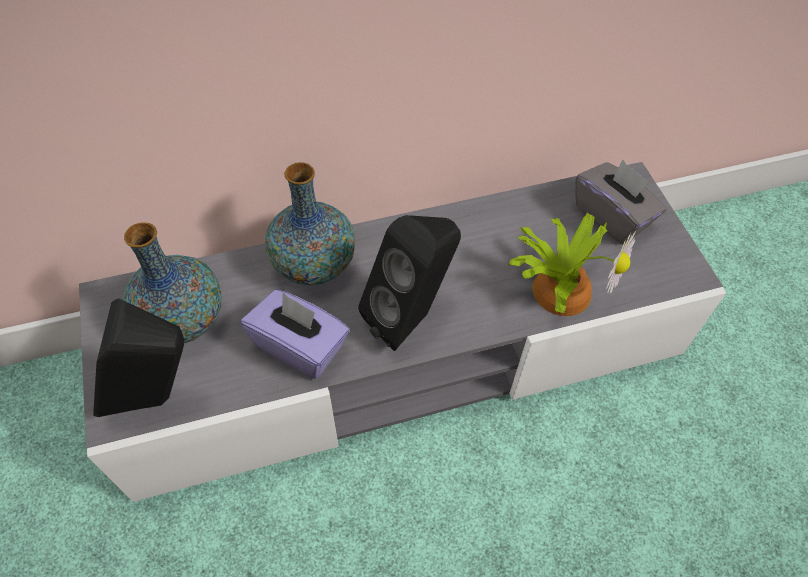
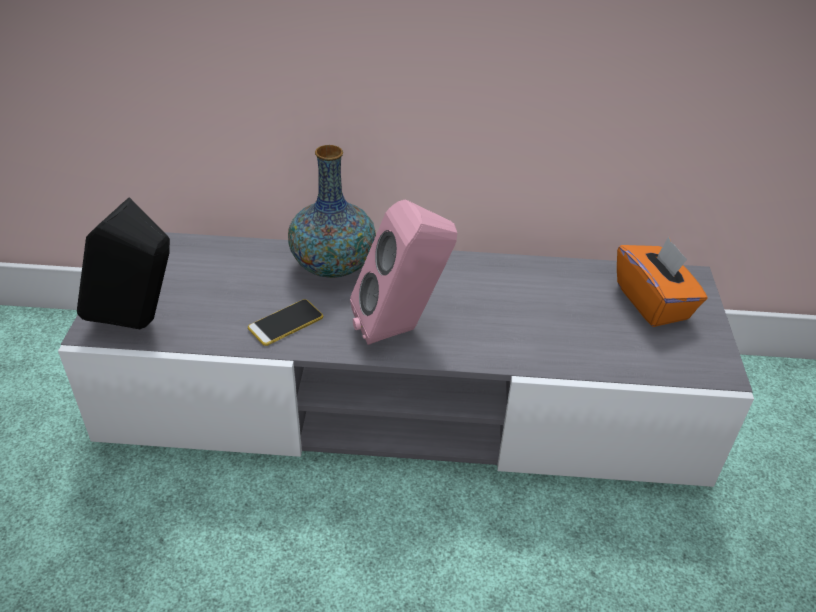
camera: 20 degrees right, 15 degrees down
(183, 320) = (195, 276): vase -> none
(300, 346) = (286, 323): purple tissue box -> phone
(411, 317) = (402, 329): black speaker -> pink speaker
(560, 287) = (566, 345): potted plant -> none
(612, 216) = (653, 302): grey tissue box -> orange tissue box

